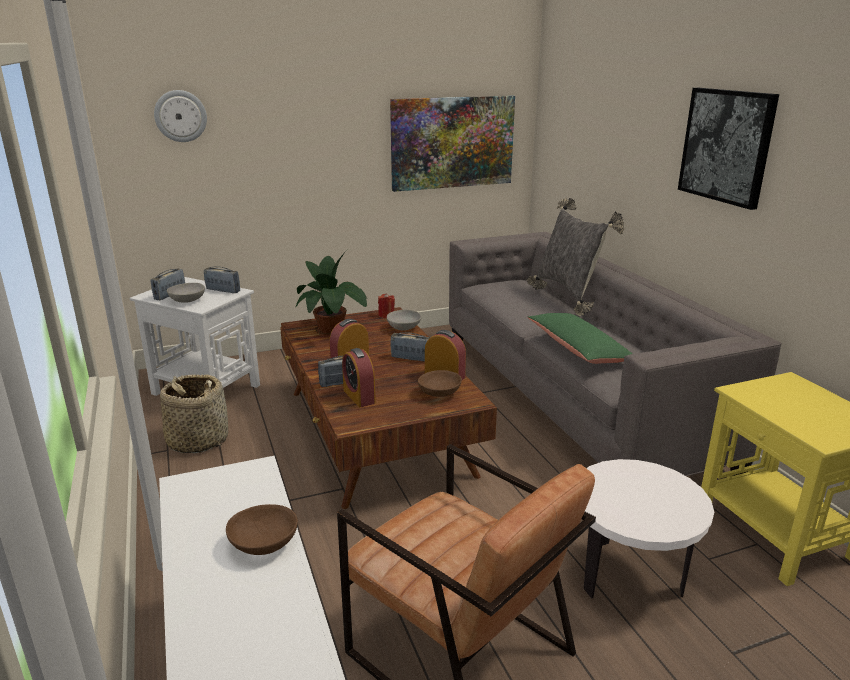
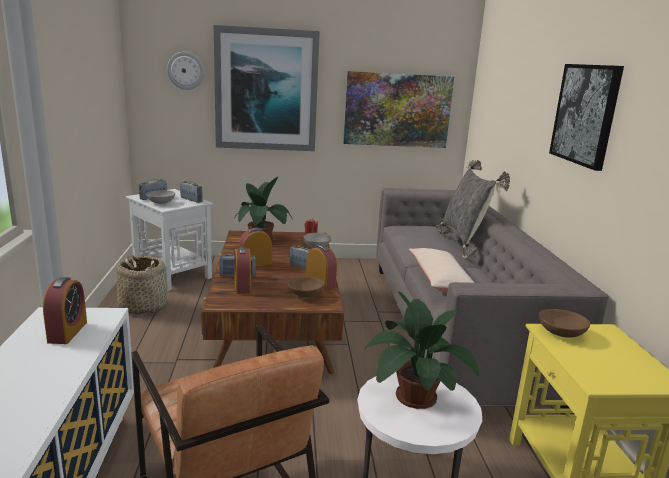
camera: 15 degrees right, 5 degrees down
(230, 503) = (67, 332): none -> alarm clock
(263, 545) = (63, 363): brown bowl -> brown bowl (561, 334)
(291, 132) = (266, 90): none -> picture
(578, 349) = (442, 281): green pillow -> beige pillow
(629, 488) = (412, 395): none -> potted plant

